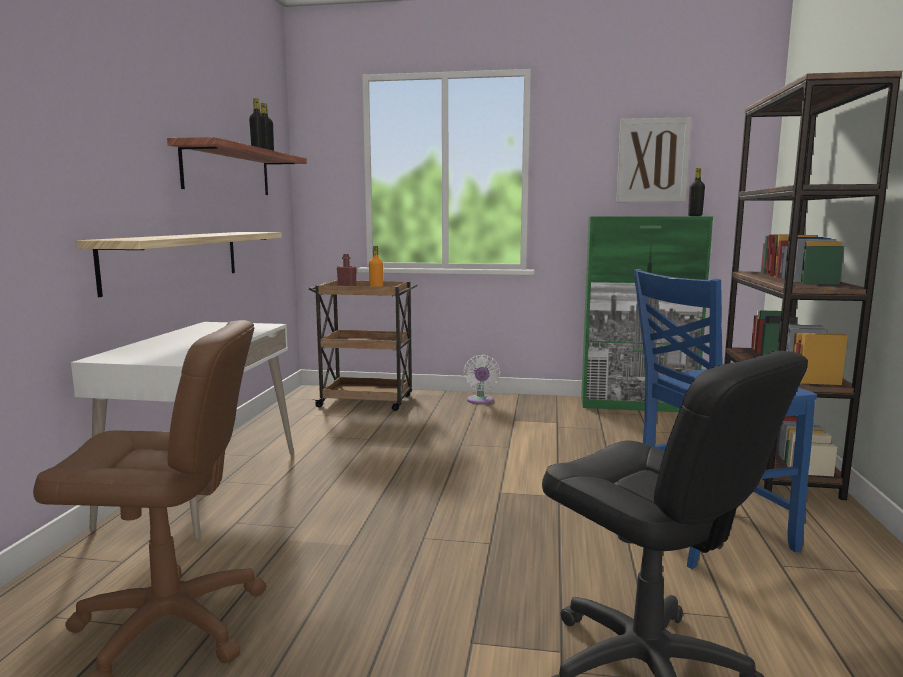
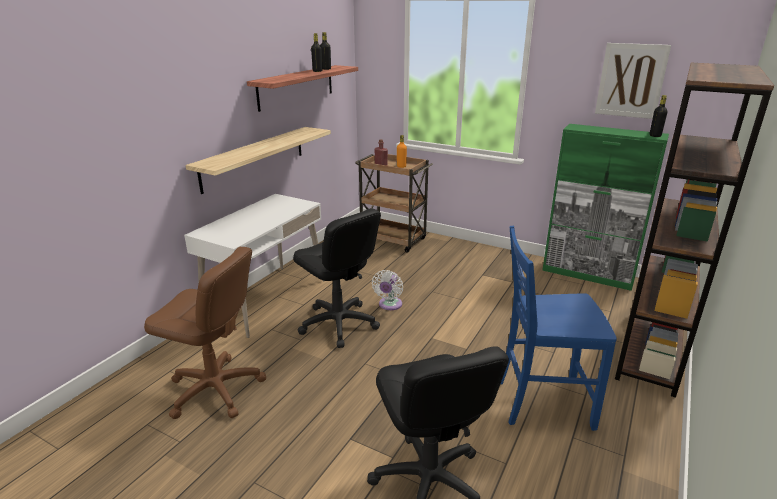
camera: 20 degrees right, 15 degrees up
(348, 498) = (338, 324): none -> black office chair
(480, 401) = (470, 251): white fan -> white fan (389, 305)

